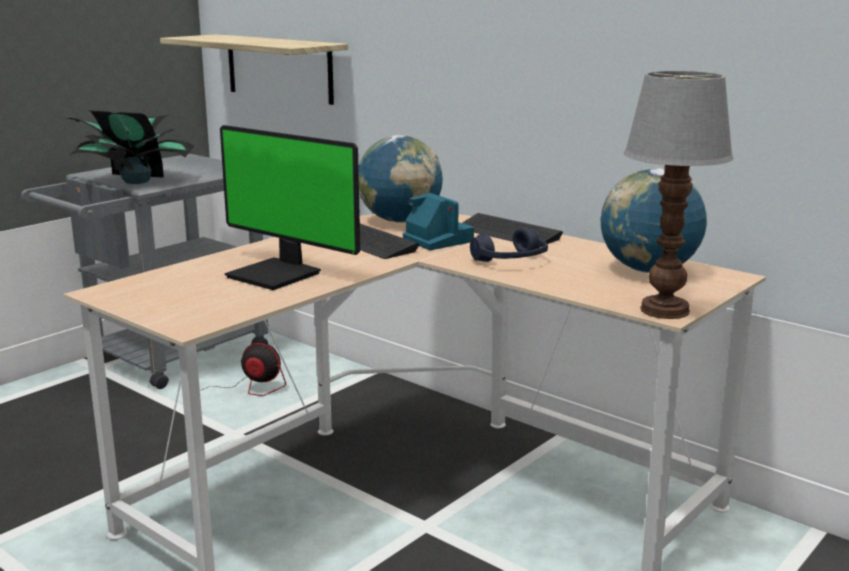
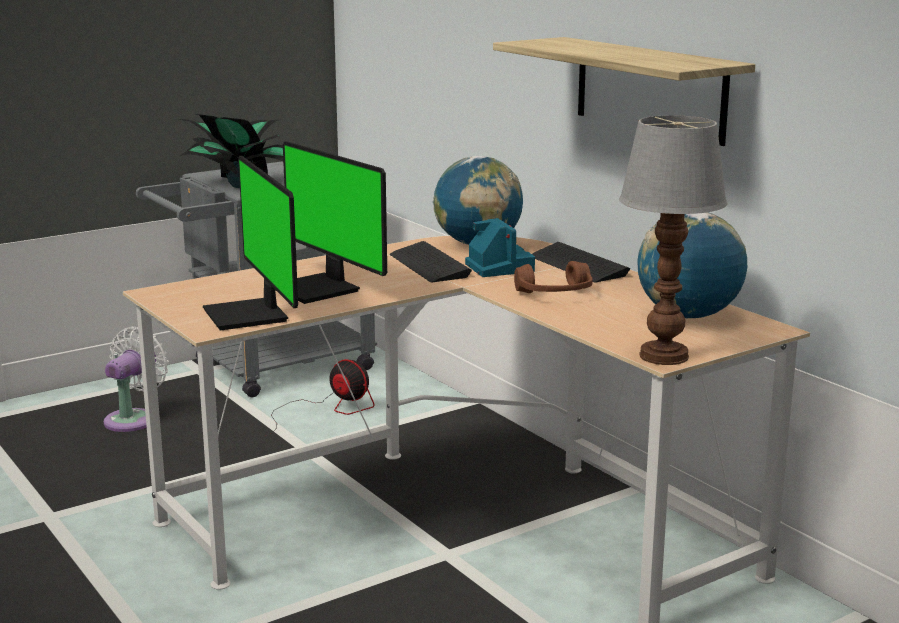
camera: 15 degrees right, 0 degrees up
(45, 425) = (133, 419): none -> white fan
(223, 307) = (250, 315): none -> monitor
(279, 68) = (399, 74): shelf -> shelf (649, 89)
(511, 261) = (555, 294): blue headphones -> brown headphones

